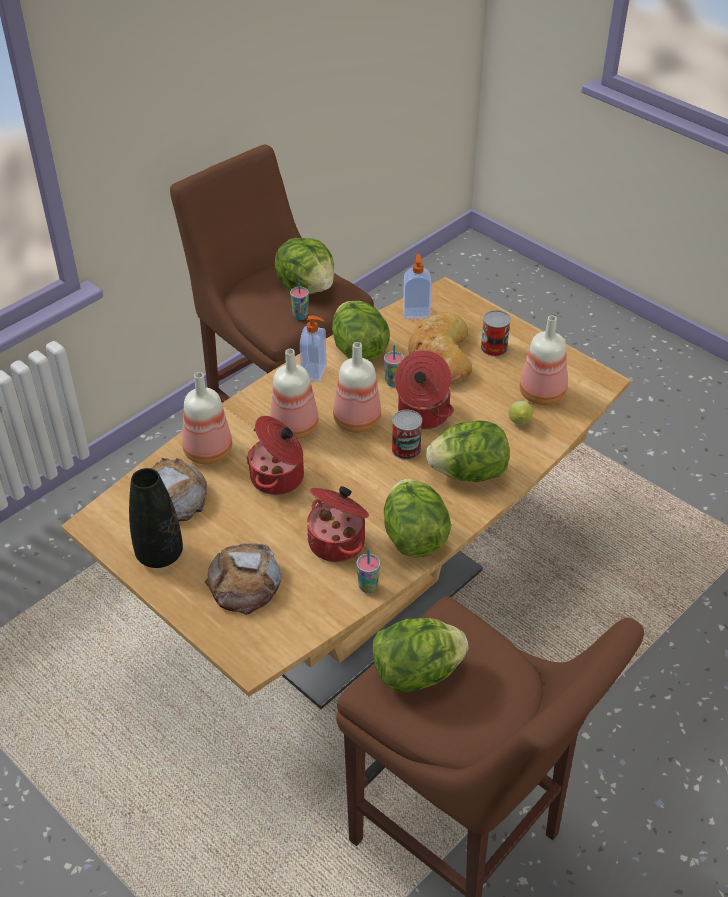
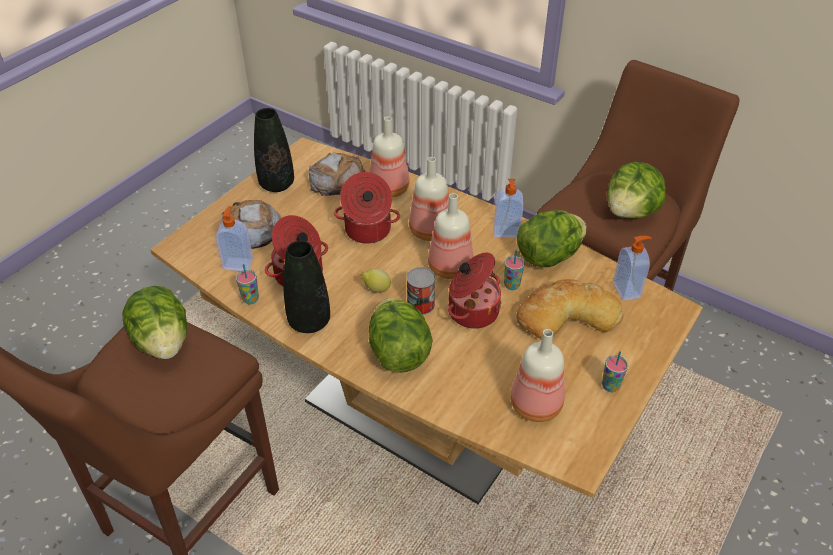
camera: 80 degrees right, 0 degrees up
(300, 316) = (585, 214): cup -> cup (610, 386)
(303, 597) = (238, 263): none -> soap dispenser
(414, 537) = (309, 322): lettuce -> black vase
(494, 347) = (597, 357): can -> none
(519, 423) = (481, 388): lemon -> lemon (376, 289)

